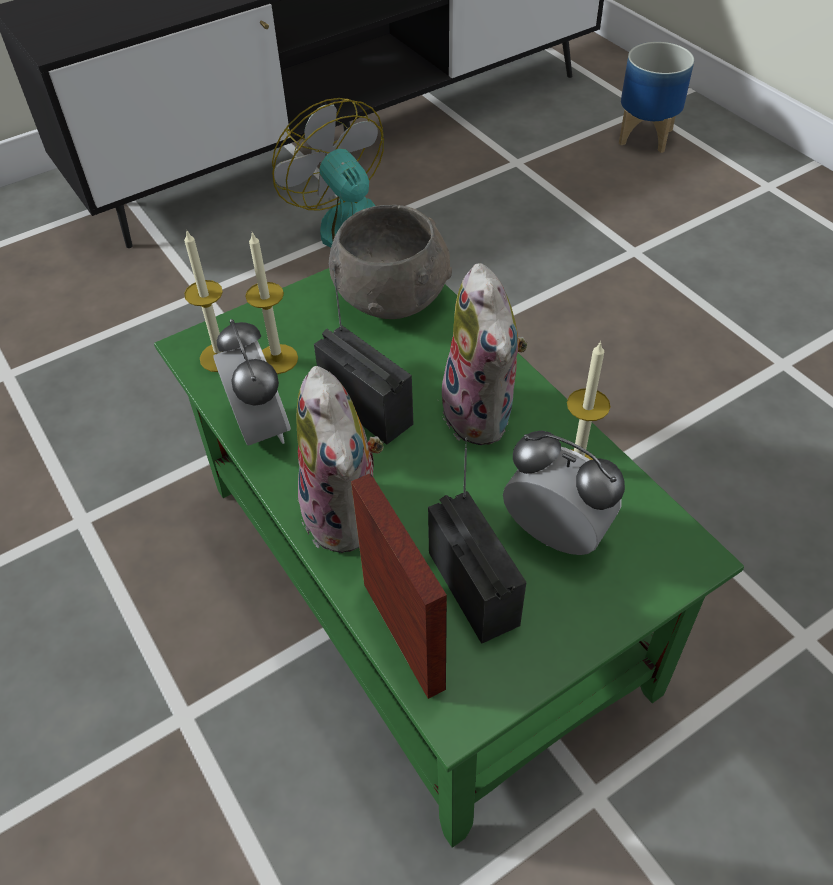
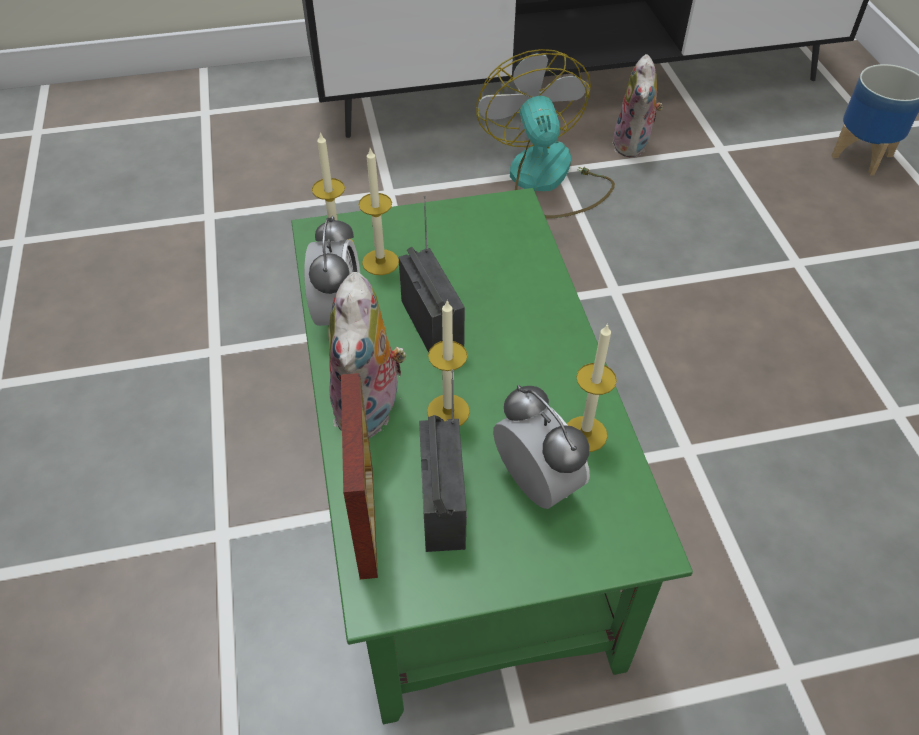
camera: 20 degrees right, 0 degrees up
(391, 295) = (502, 236): grey bowl -> none
(429, 491) = (448, 411): none -> candle
(483, 415) = (528, 362): plush toy -> plush toy (633, 145)

